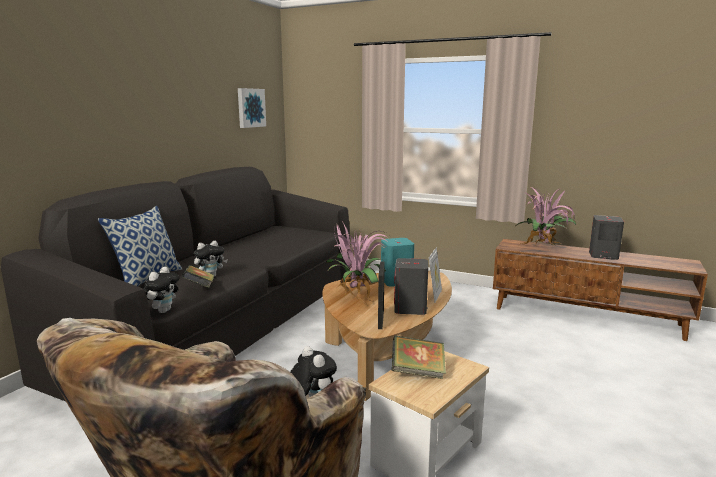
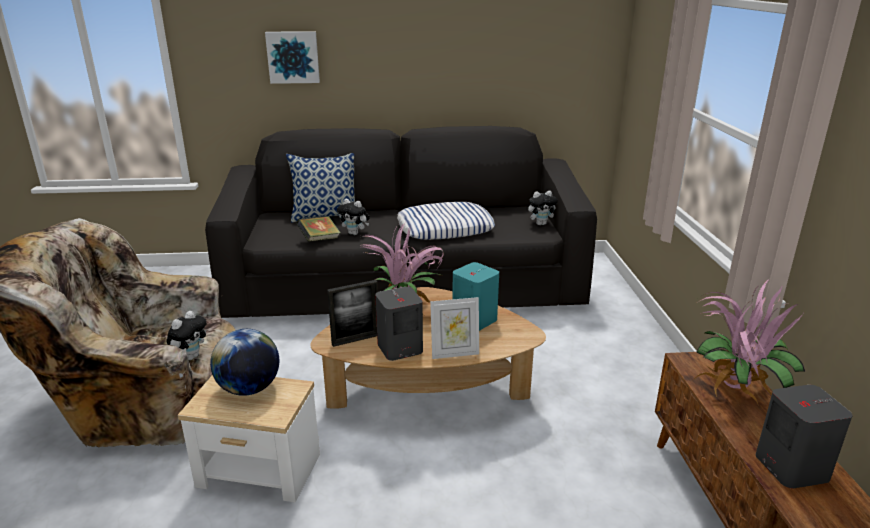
camera: 60 degrees right, 10 degrees up
(163, 311) = (264, 245): plush toy -> plush toy (541, 224)
(250, 108) = (552, 53): picture -> picture (293, 57)
(262, 251) = (445, 228): none -> pillow
(418, 372) = (249, 389): book -> globe

